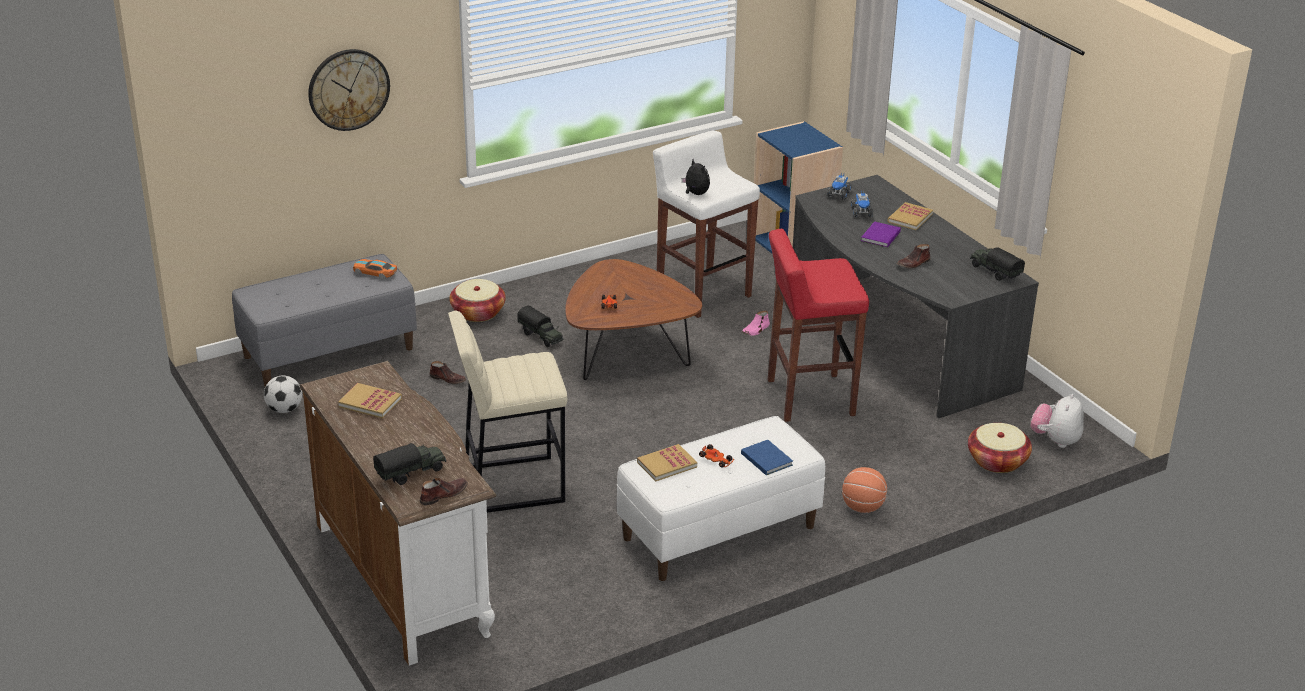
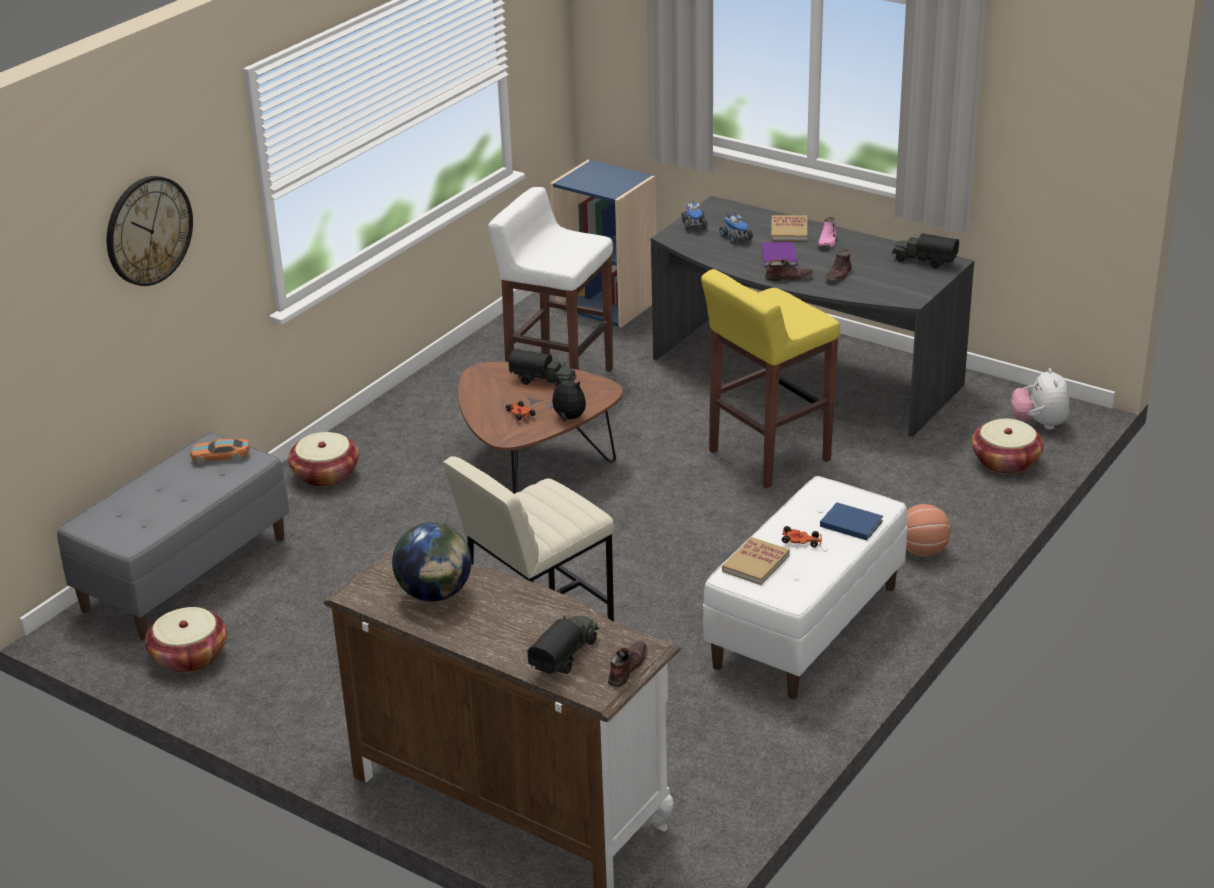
camera: 25 degrees left, 0 degrees up
(284, 409) = (190, 656): football -> basket
(370, 403) = (435, 593): book -> globe
(448, 379) = (358, 559): brown shoe -> brown shoe (789, 278)
(541, 336) = (423, 479): toy truck -> toy truck (543, 381)
(695, 194) = (553, 262): plush toy -> plush toy (568, 418)
(756, 330) = (649, 403): pink shoe -> pink shoe (827, 241)
(808, 398) = (767, 456): red stool -> yellow stool

